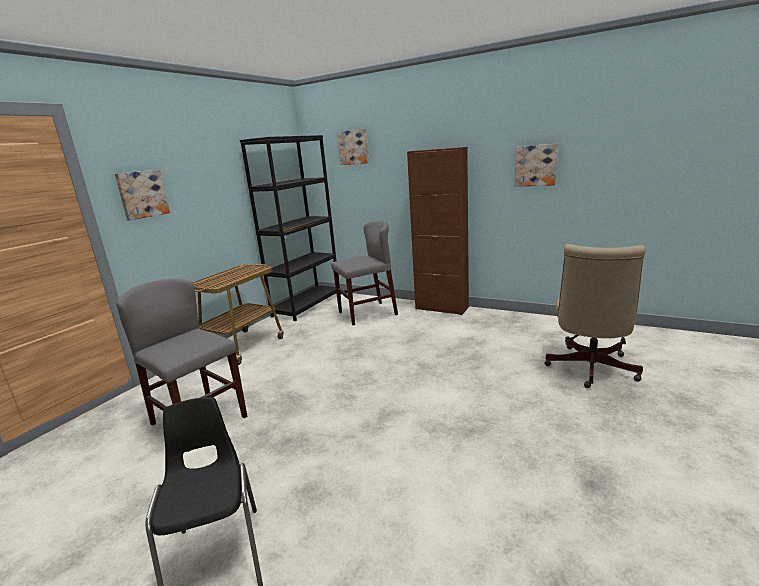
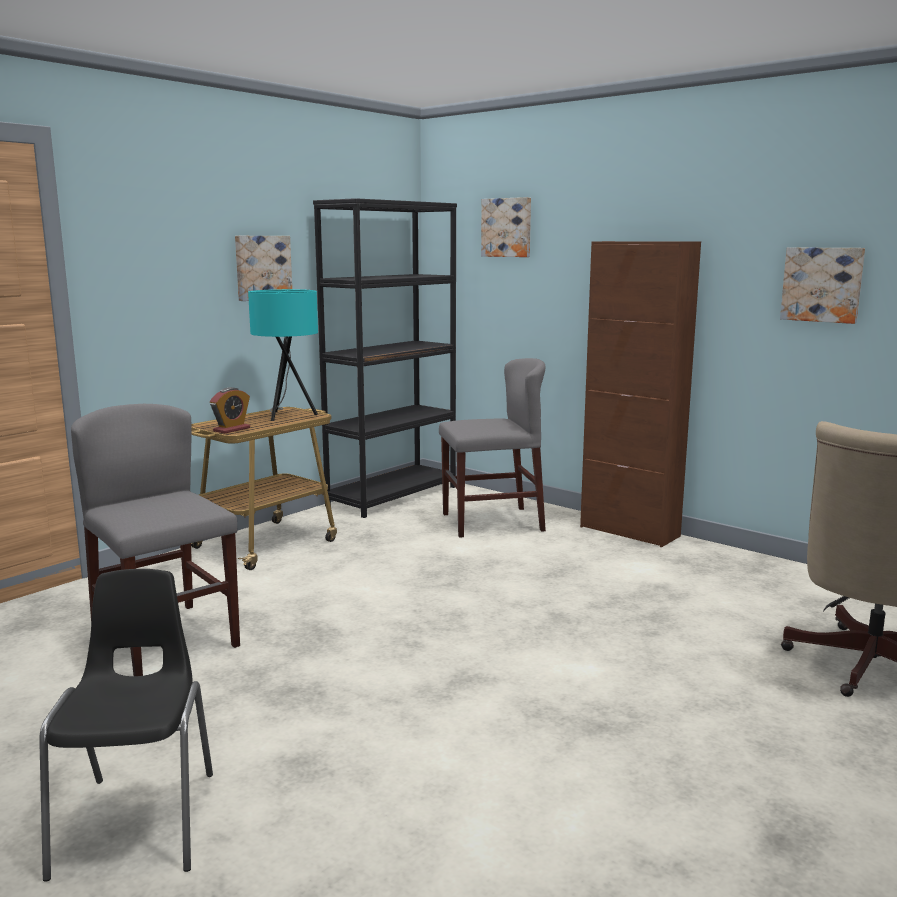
camera: 10 degrees right, 5 degrees down
(142, 194) = (143, 272): picture -> picture (262, 267)
(214, 284) = (231, 429): none -> alarm clock
(245, 271) = (287, 416): none -> turquoise table lamp

